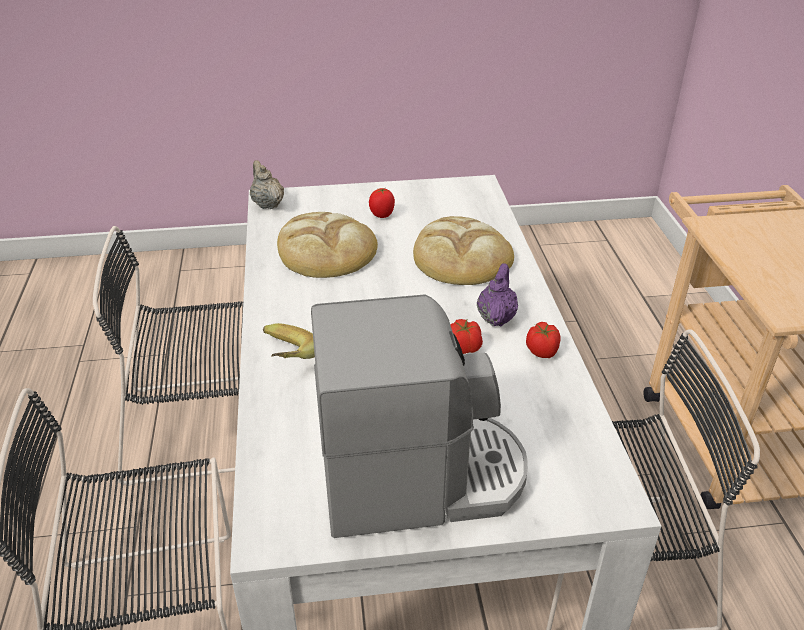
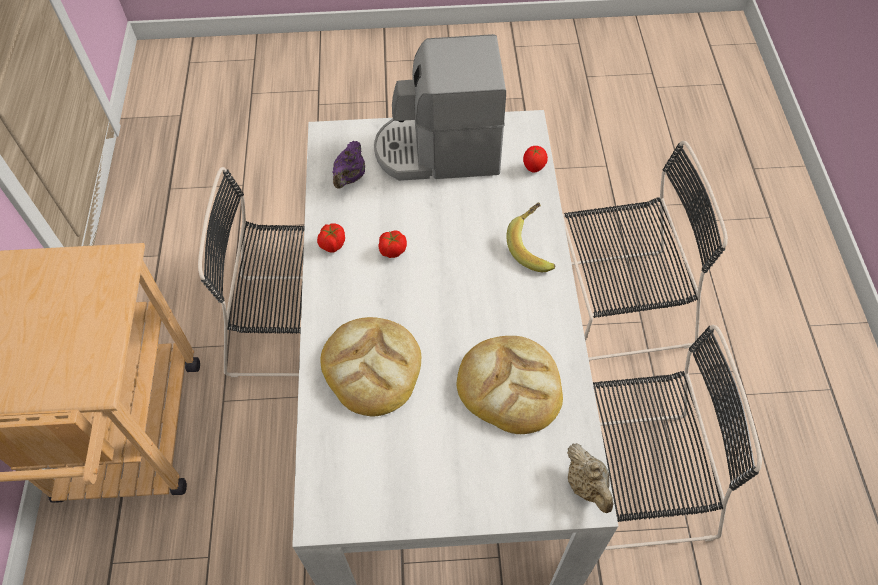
camera: 175 degrees left, 20 degrees up
(382, 216) = (448, 450): tomato -> tomato (533, 168)
(496, 317) = (358, 282): purple teapot -> purple teapot (350, 178)

